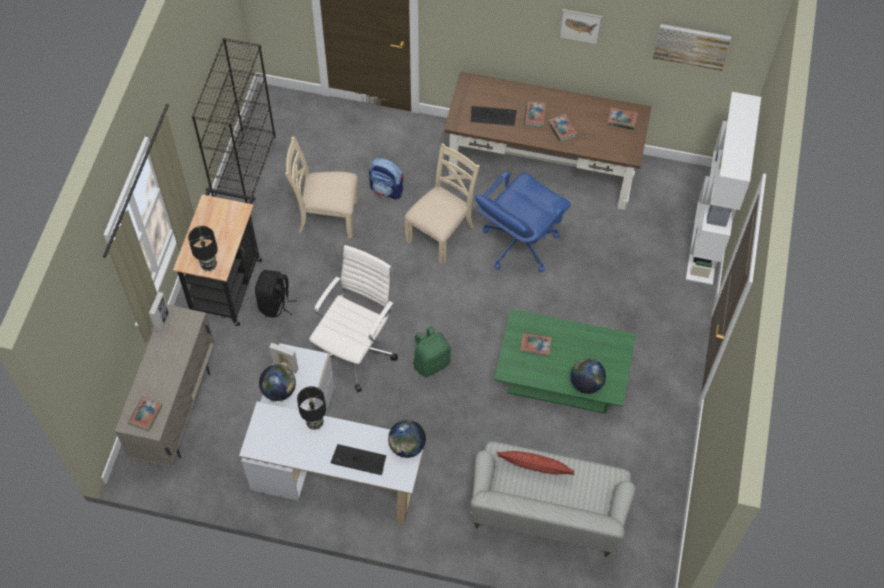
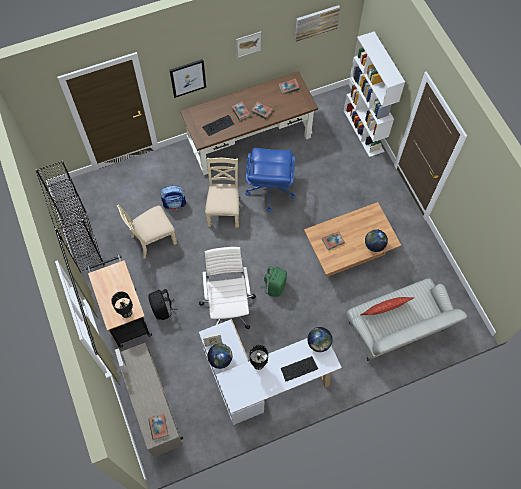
camera: 35 degrees left, 5 degrees up
(481, 30) = (188, 78): none -> picture
(561, 379) = (348, 251): green coffee table -> brown coffee table

